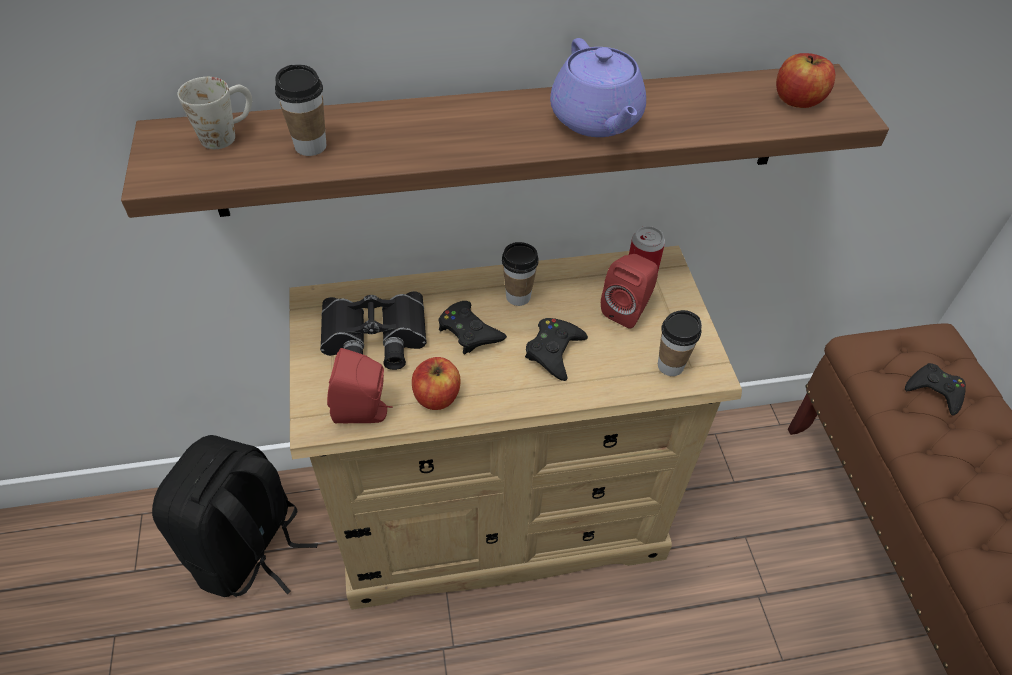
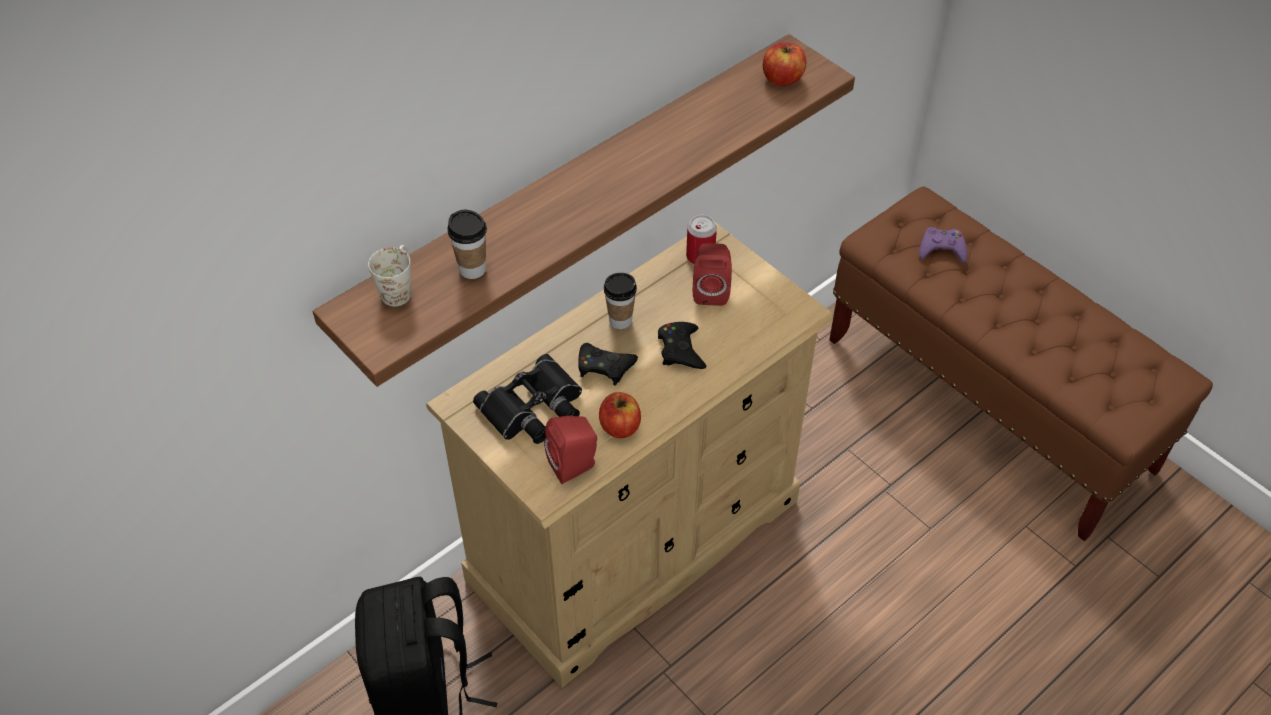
camera: 30 degrees left, 0 degrees up
(596, 120) = (658, 155): purple teapot -> none
(670, 366) = (771, 319): cup -> none
(934, 391) = (942, 249): black game controller -> purple game controller

